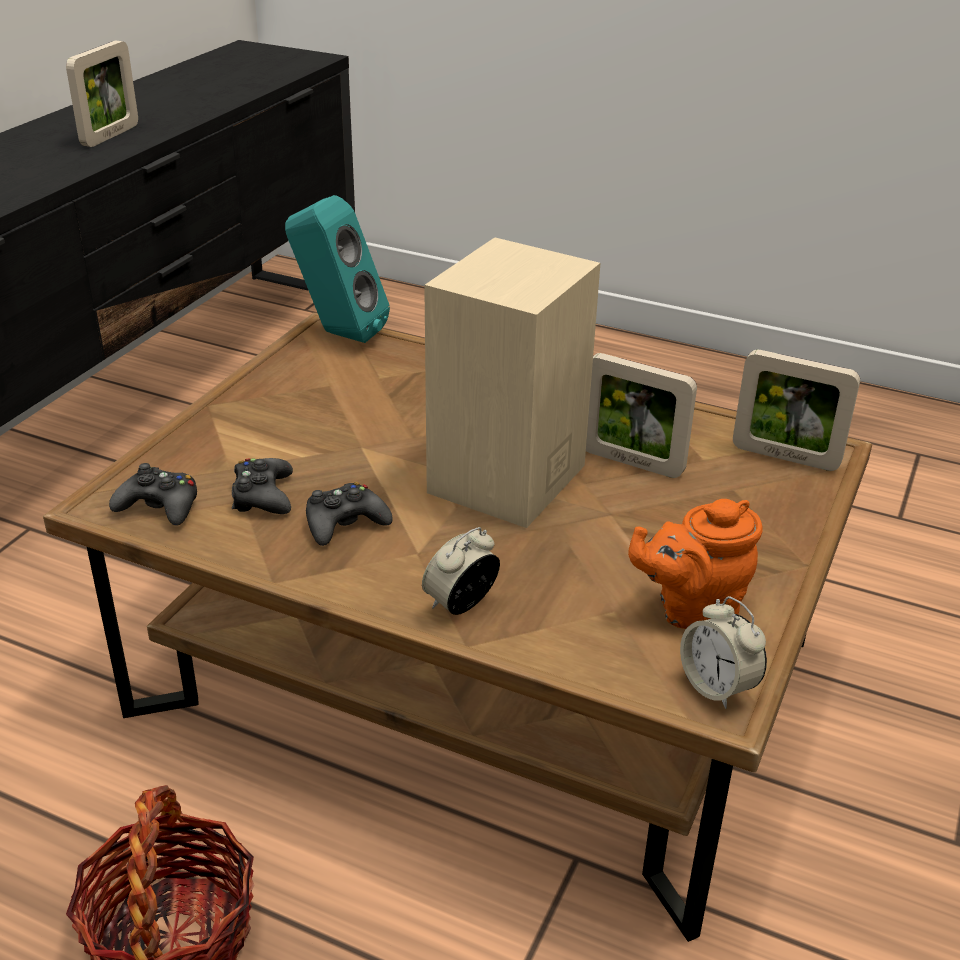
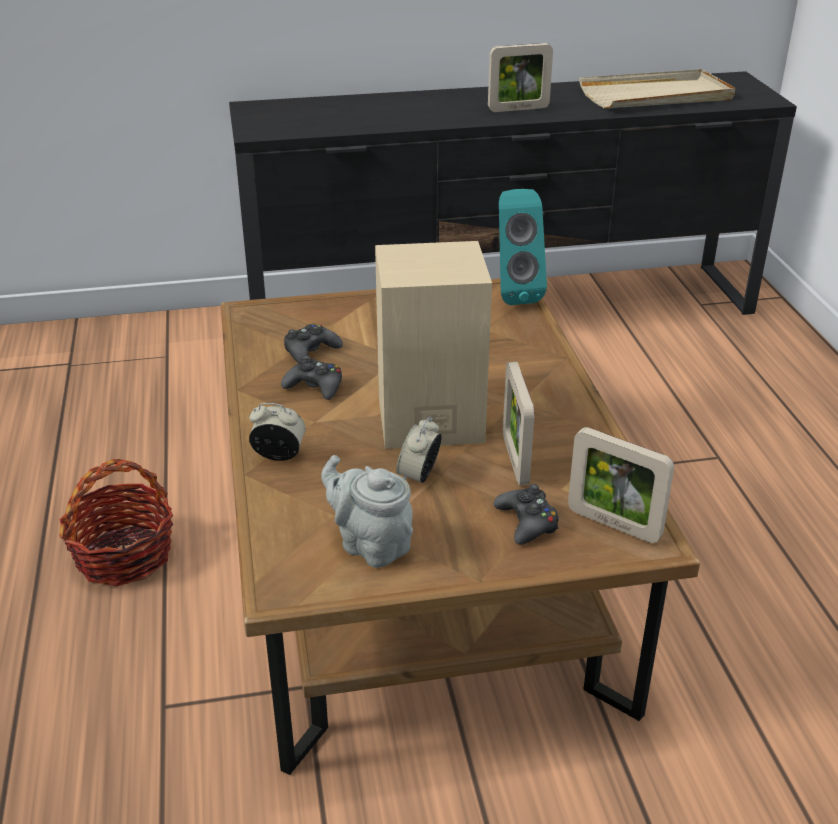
camera: 55 degrees right, 0 degrees up
(159, 506) = (264, 327): black game controller -> black game controller (527, 522)
(215, 82) = (656, 96): none -> beige tray
(691, 607) = (370, 545): orange teapot -> grey teapot
(717, 686) = (294, 582): alarm clock -> alarm clock (419, 476)
(785, 457) = (613, 524): picture frame -> picture frame turned 45 degrees counterclockwise

